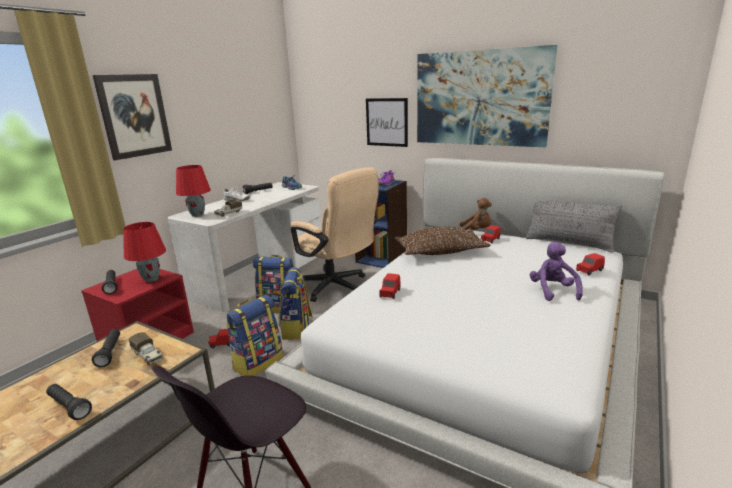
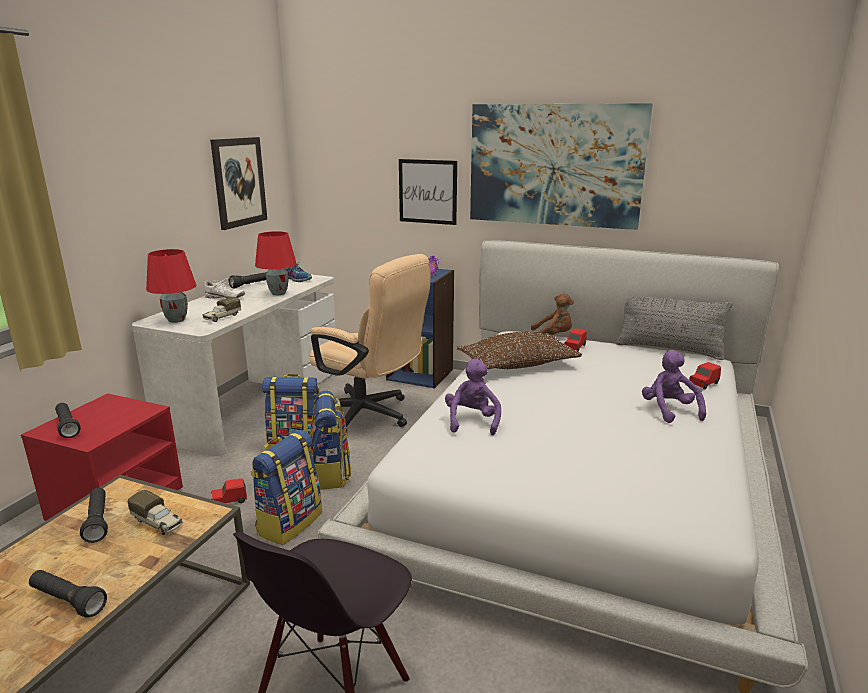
camera: 10 degrees left, 0 degrees up
(134, 116) = (88, 179): picture -> picture (239, 182)
(151, 279) = (125, 414): red table lamp -> red table lamp (278, 293)
(390, 293) = (472, 421): red toy car -> purple plush toy

